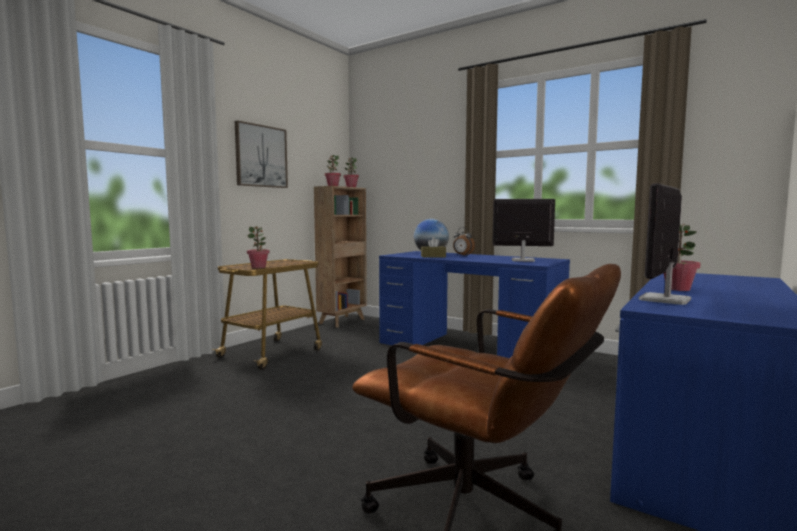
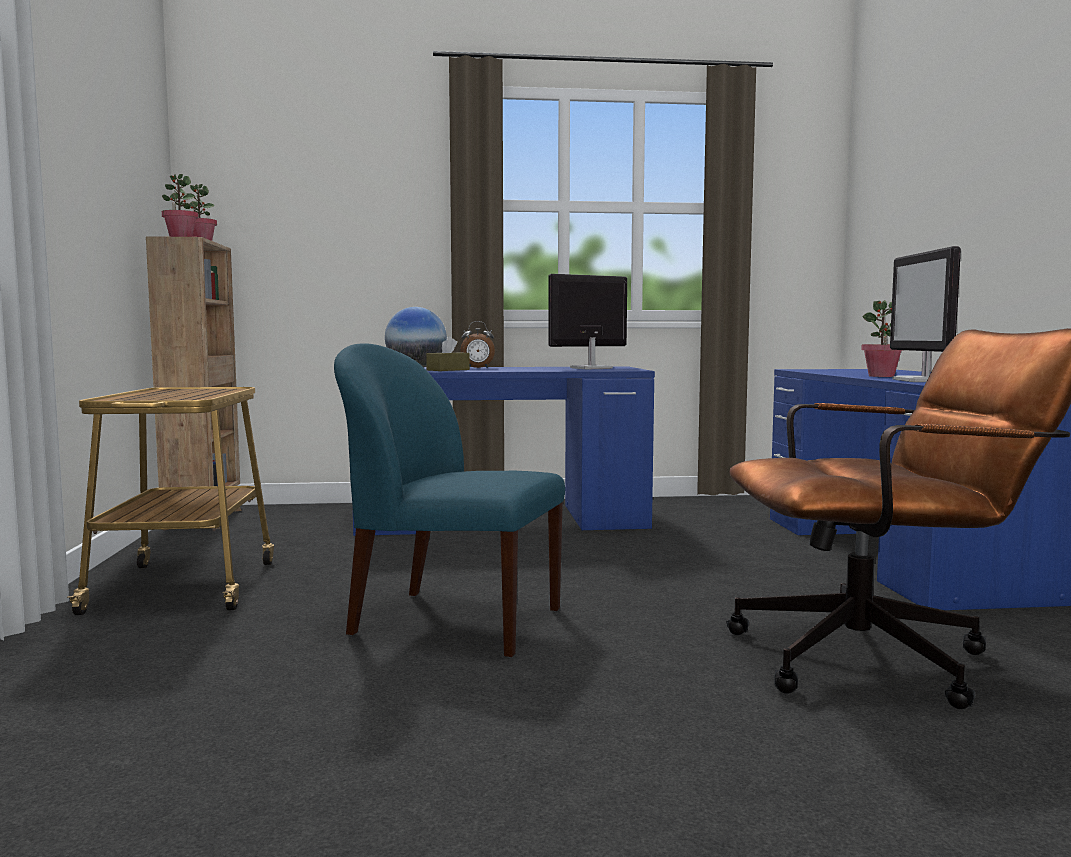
camera: 40 degrees left, 0 degrees up
(258, 267) = (183, 397): potted plant -> none
(261, 156) = (72, 156): picture -> none
(318, 402) = (452, 622): none -> blue chair

